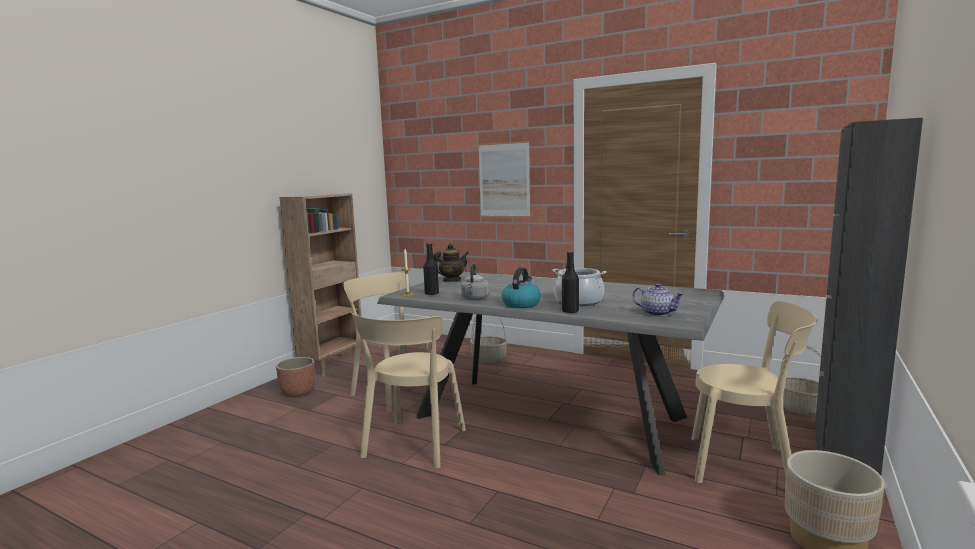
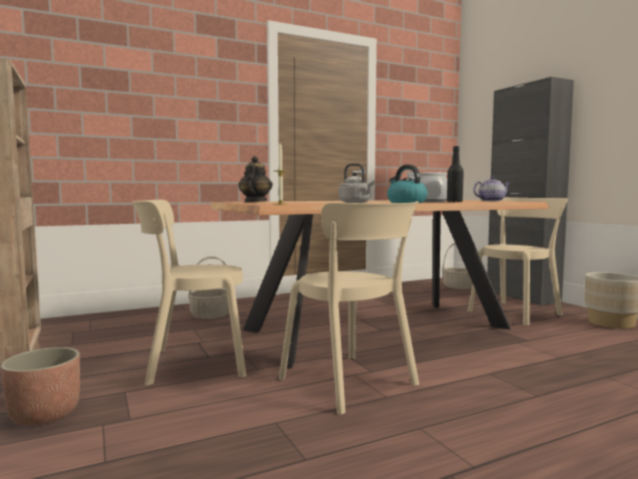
camera: 55 degrees left, 5 degrees down
(431, 293) = (299, 203): black bottle -> none
(504, 180) = (190, 112): picture -> none
(549, 417) = (377, 329): grey dining table -> brown dining table

